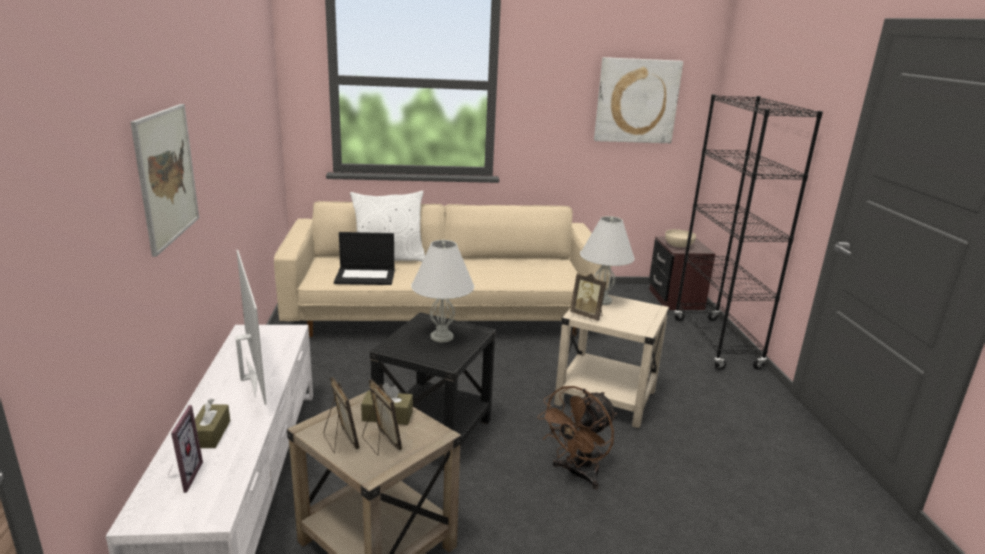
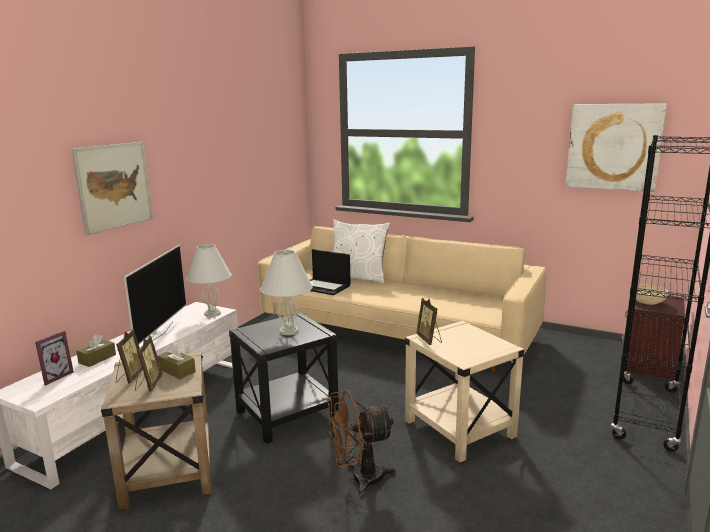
camera: 35 degrees right, 5 degrees down
(602, 301) = (462, 331): white table lamp -> white table lamp (212, 314)

